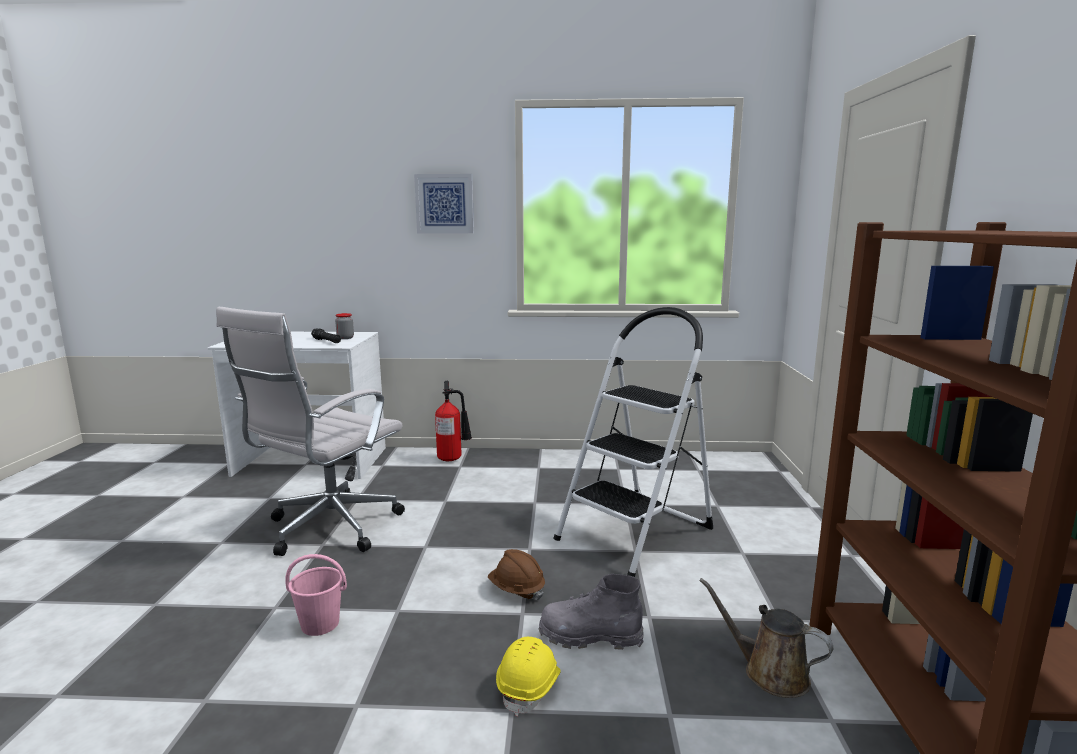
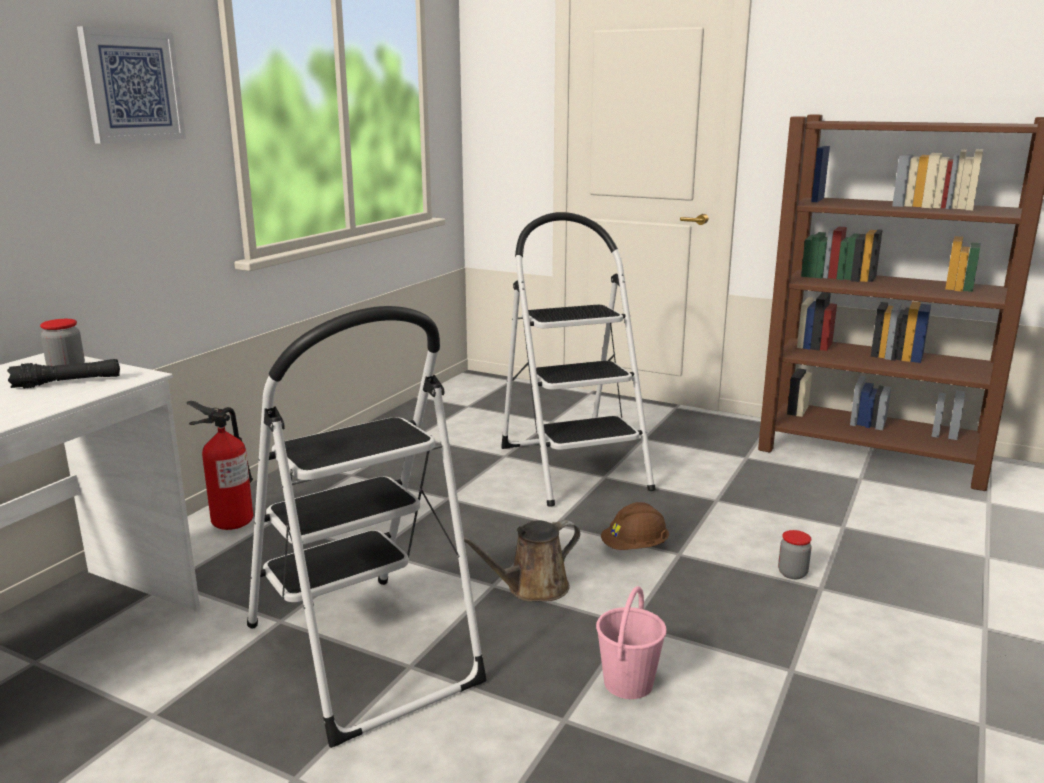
camera: 65 degrees left, 5 degrees up
(328, 529) = (362, 657): white office chair -> step ladder
(529, 686) = (792, 573): yellow hard hat -> jar
(590, 636) = (732, 531): grey boot -> none
(769, 673) = (807, 480): brown watering can -> brown watering can (532, 588)

